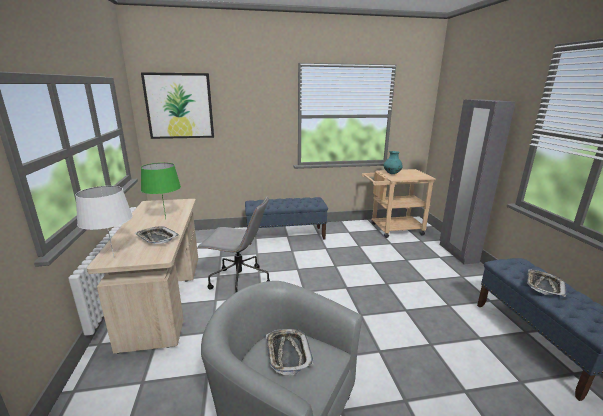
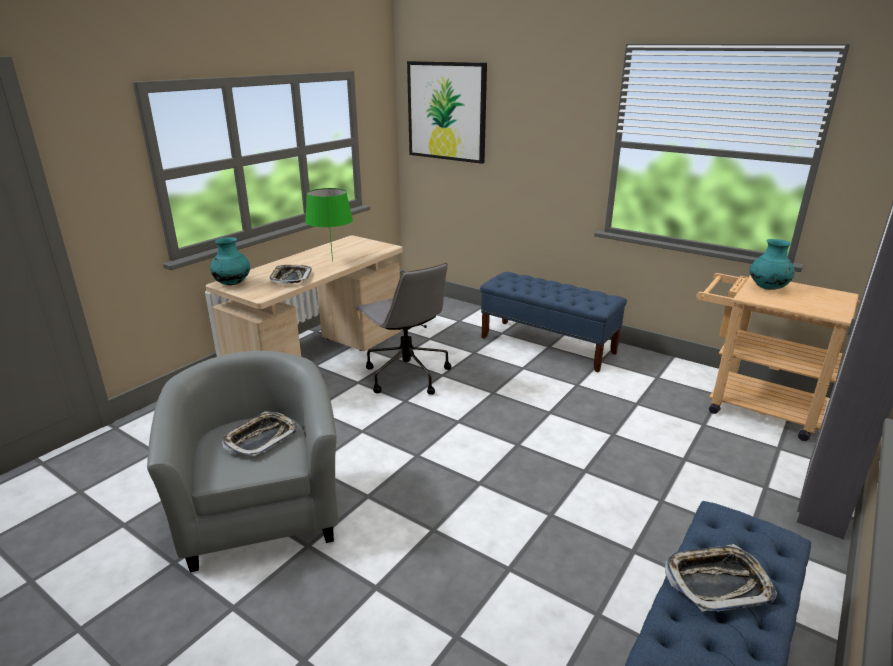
camera: 45 degrees right, 5 degrees up
(114, 258) = (233, 283): white table lamp -> turquoise vase

